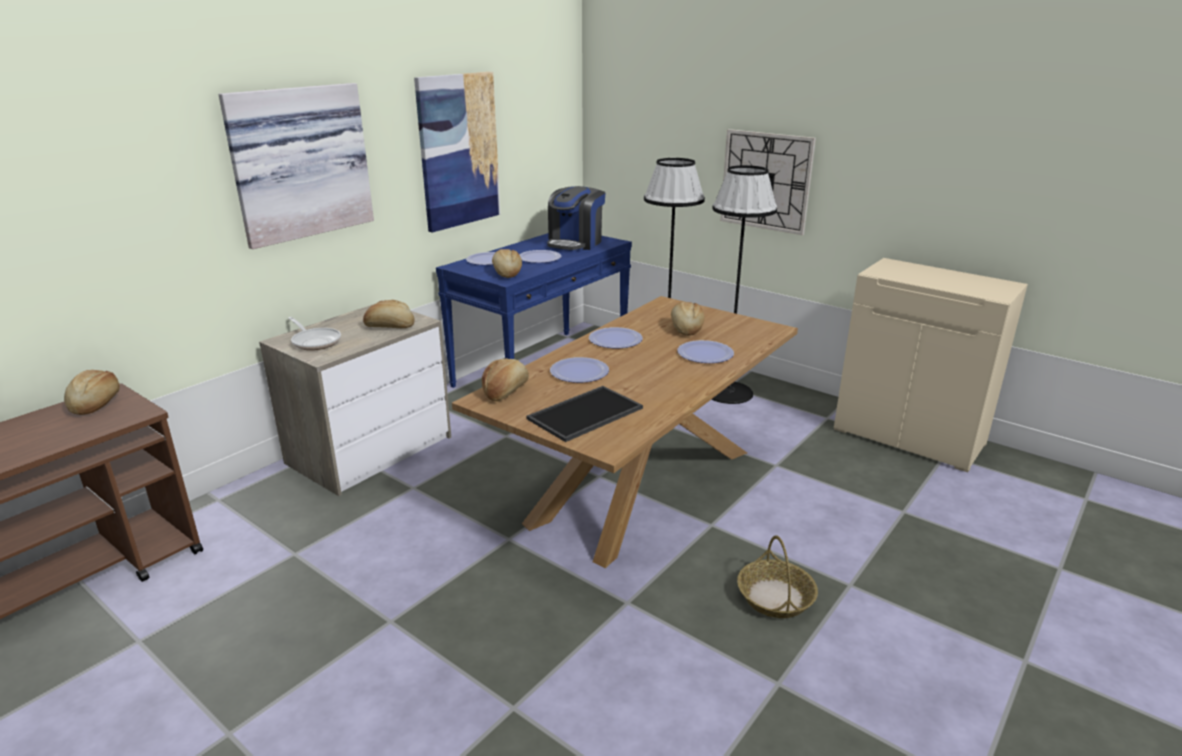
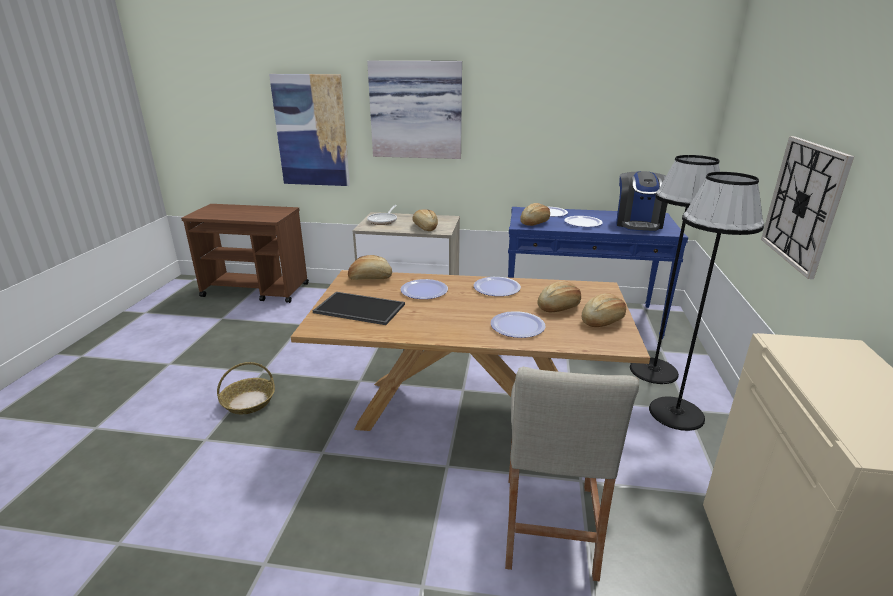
camera: 60 degrees right, 0 degrees up
(96, 403) = (276, 210): bread -> bread (603, 320)
(458, 151) = (554, 123): picture -> picture (311, 131)
(575, 243) = (638, 223): coffee machine -> coffee machine turned 75 degrees counterclockwise
(775, 597) = (372, 533): basket -> basket (249, 402)
(815, 498) = (549, 524): none -> beige stool

